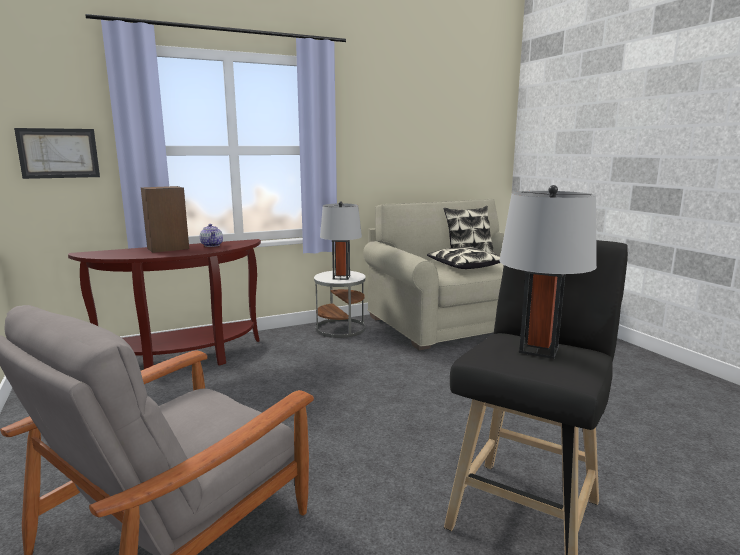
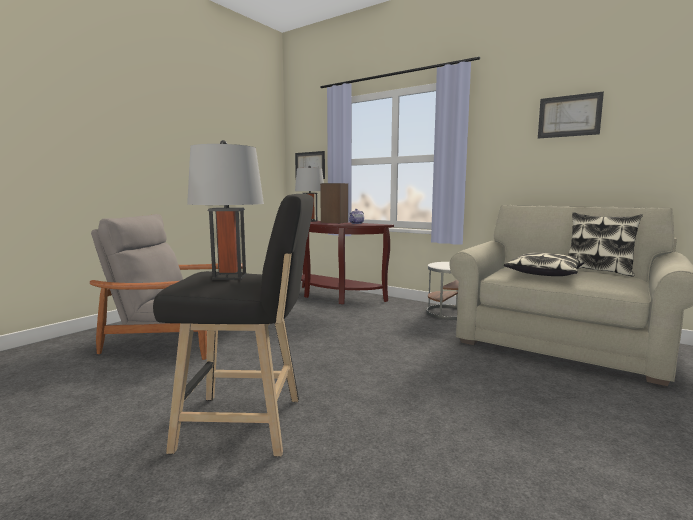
camera: 60 degrees right, 5 degrees down
(341, 277) = (446, 265): grey table lamp -> grey table lamp (310, 221)
(417, 117) = (569, 116): none -> picture

